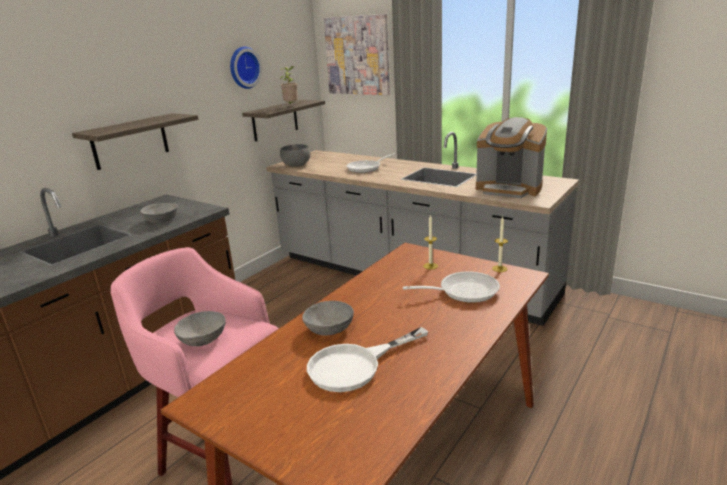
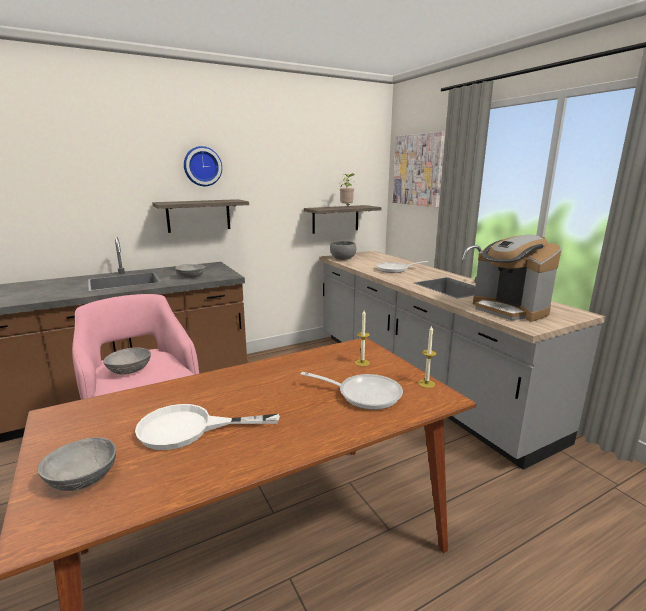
camera: 25 degrees right, 5 degrees down
(243, 67) = (310, 171): wall clock -> wall clock (202, 166)
(330, 329) = (212, 390): grey bowl -> grey bowl (82, 478)

